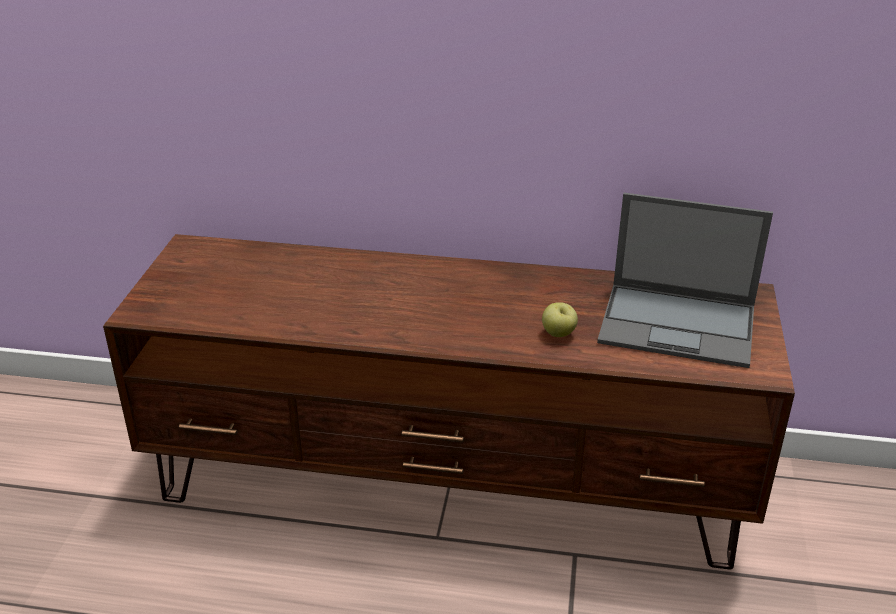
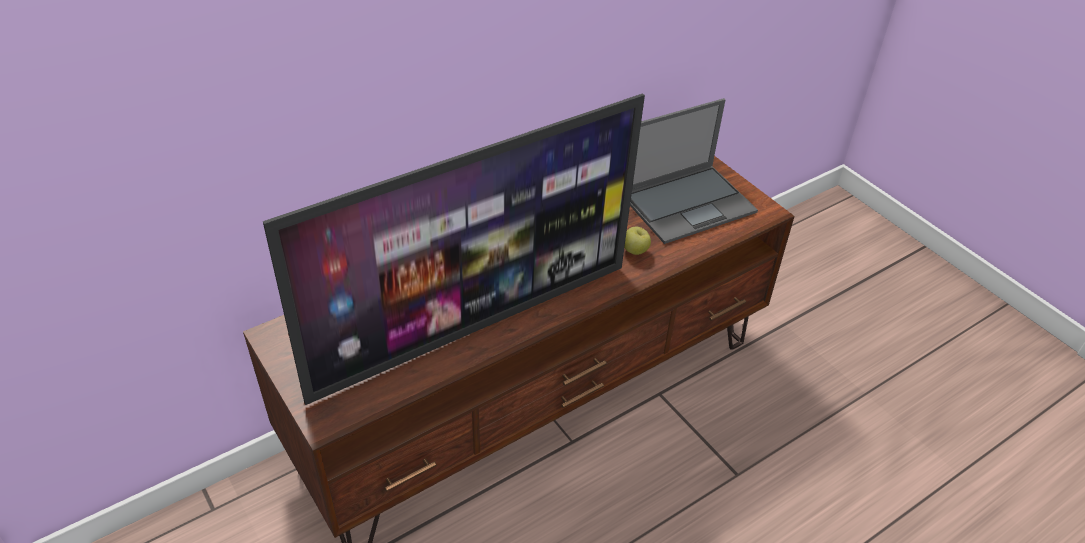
camera: 45 degrees left, 10 degrees up
(329, 313) = (473, 326): none -> television

